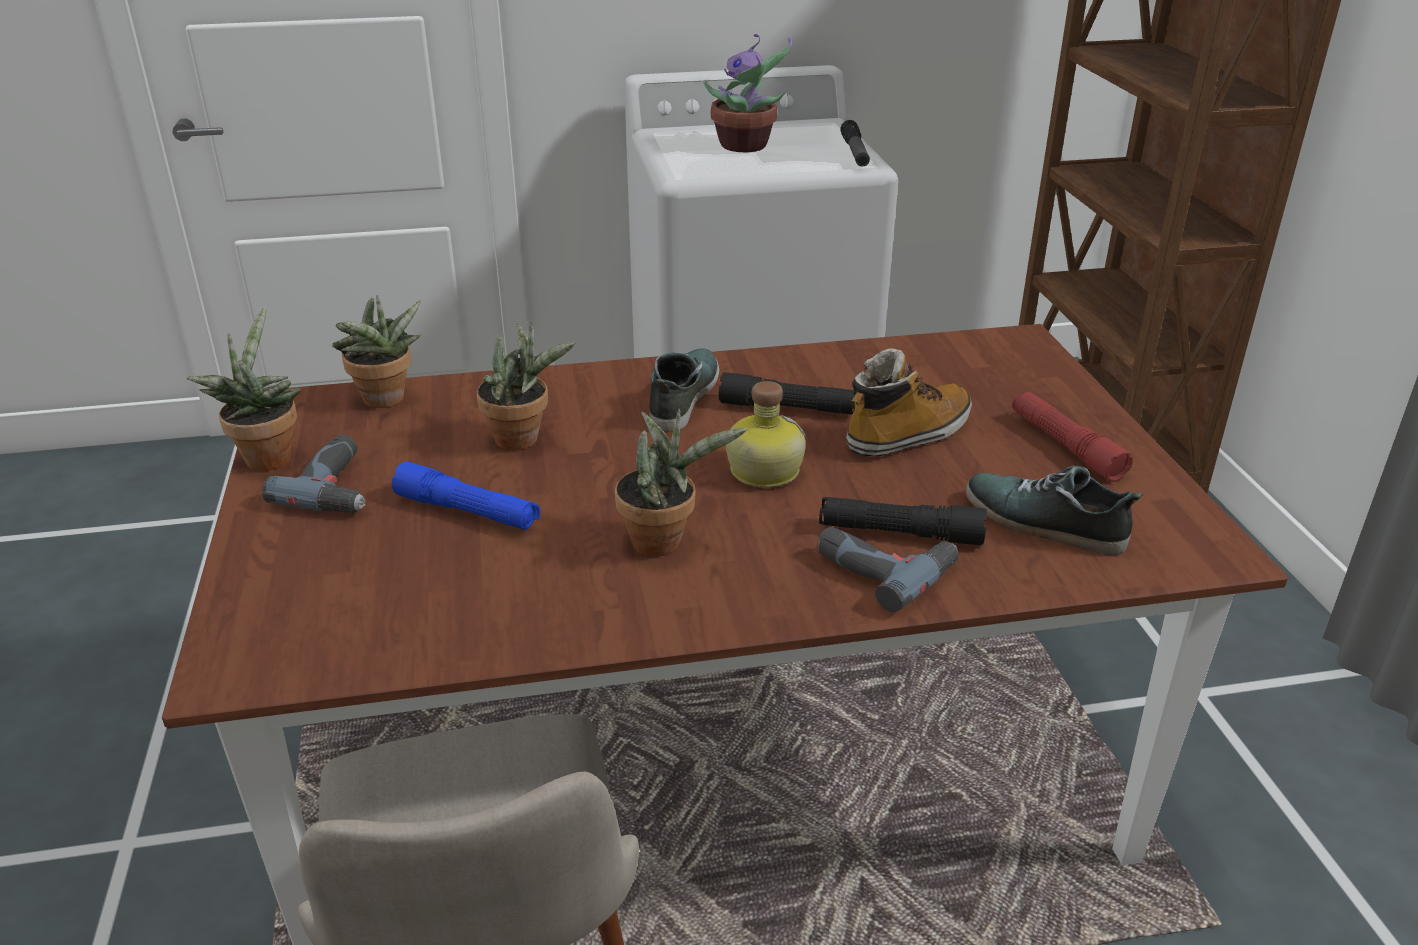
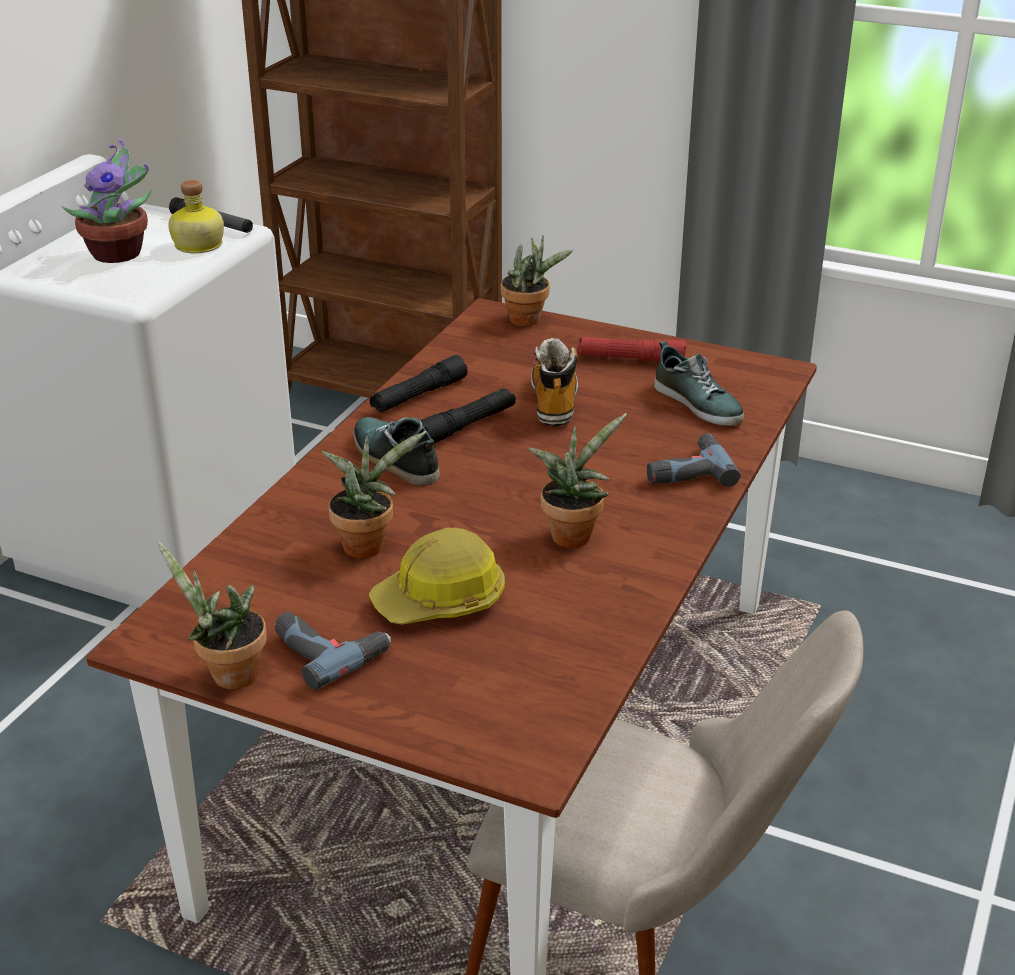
camera: 55 degrees left, 0 degrees up
(385, 401) = (213, 590): potted plant -> potted plant (529, 320)
(468, 512) = (441, 600): blue flashlight -> hard hat
(762, 470) = (532, 467): bottle -> bottle (197, 245)
(900, 533) = (658, 450): black flashlight -> black flashlight (419, 396)
(1044, 523) = (698, 403): shoe -> shoe turned 105 degrees counterclockwise

